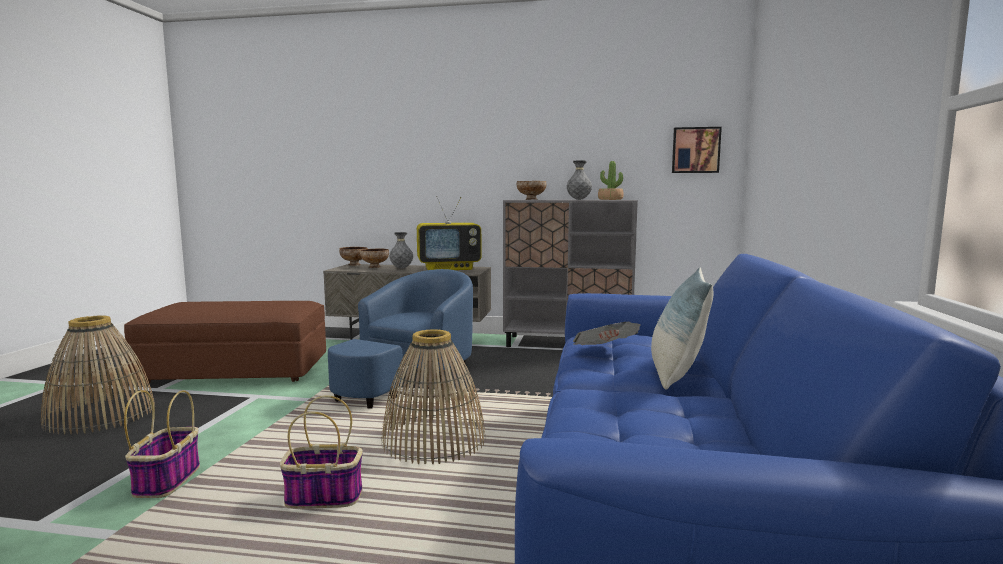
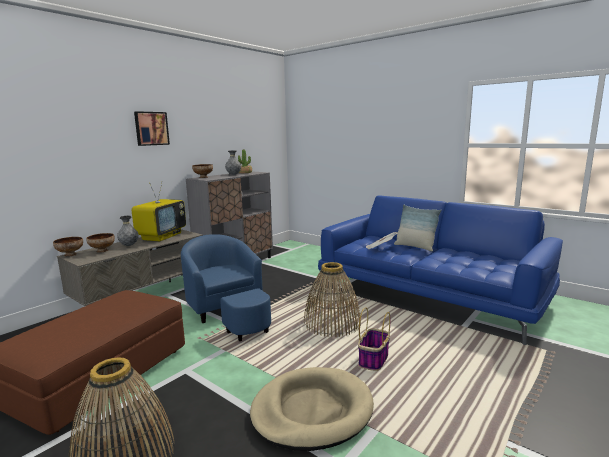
camera: 60 degrees left, 5 degrees up
(167, 480) = (312, 411): basket -> beige dog bed
(695, 150) = (269, 141): picture -> picture (151, 128)

